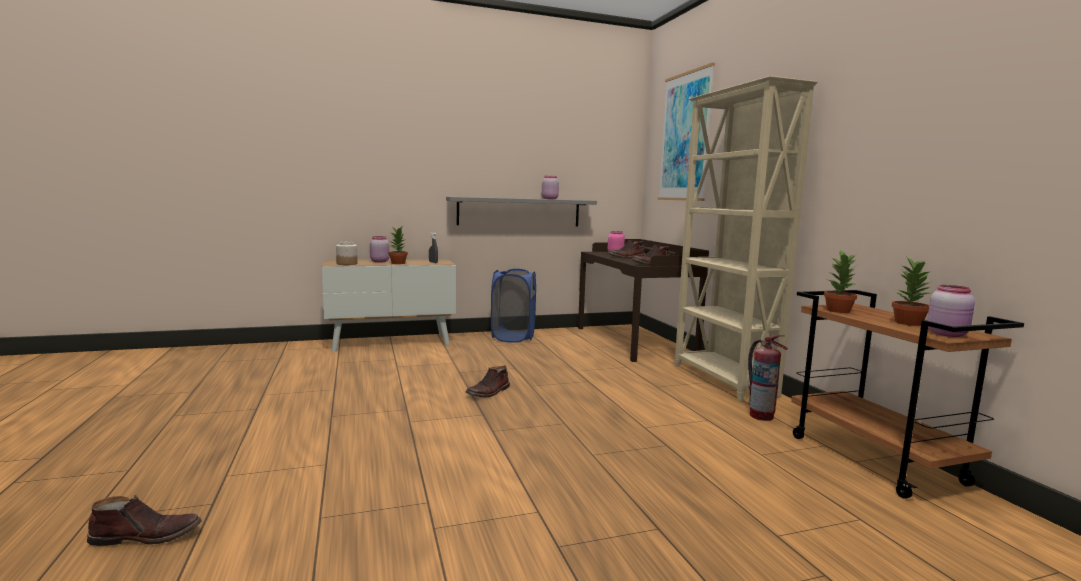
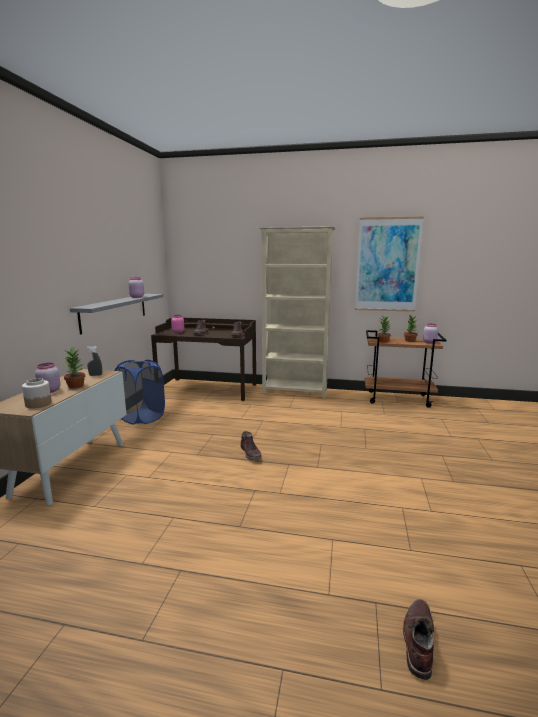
camera: 60 degrees left, 5 degrees up
(685, 137) = (216, 246): picture -> picture (387, 265)
(761, 416) = (344, 400): fire extinguisher -> none

